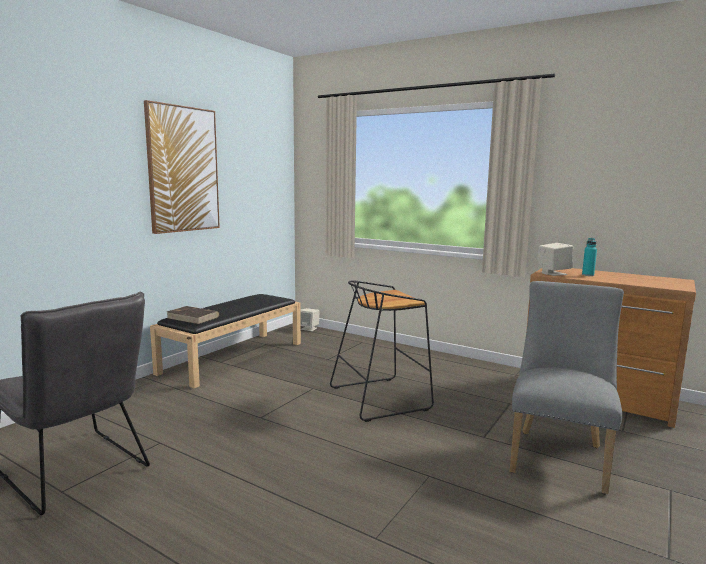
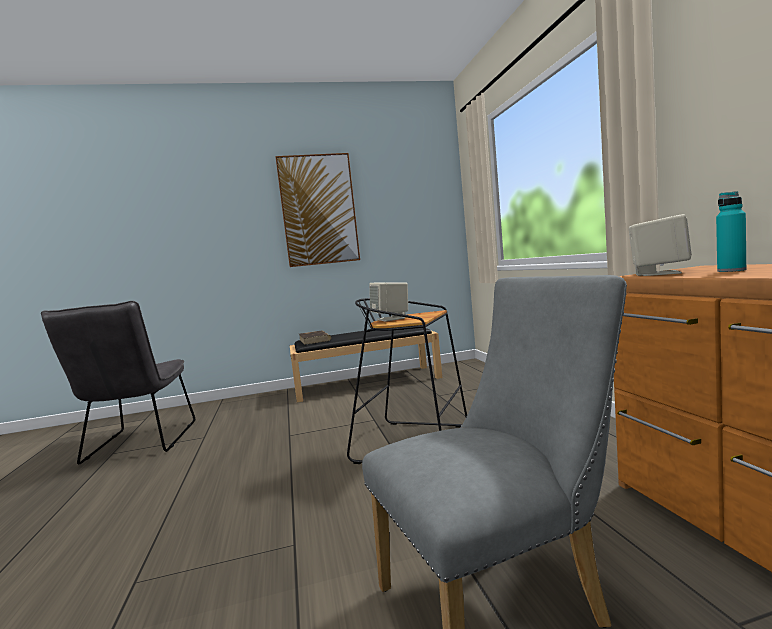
camera: 45 degrees right, 5 degrees down
(309, 328) = (476, 365): beige speaker -> beige speaker (391, 319)

